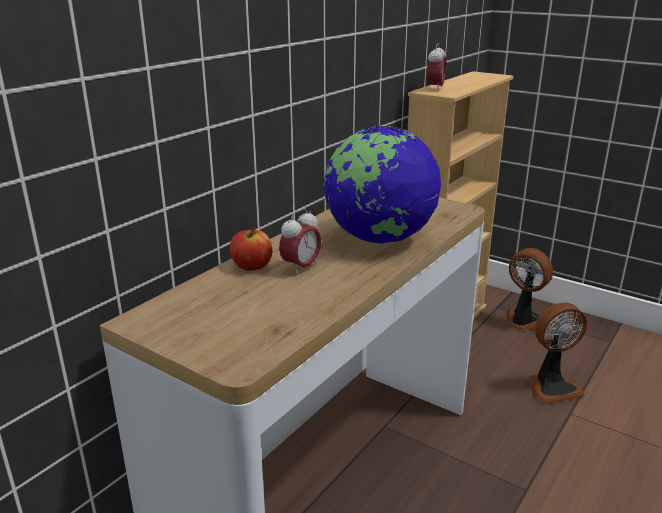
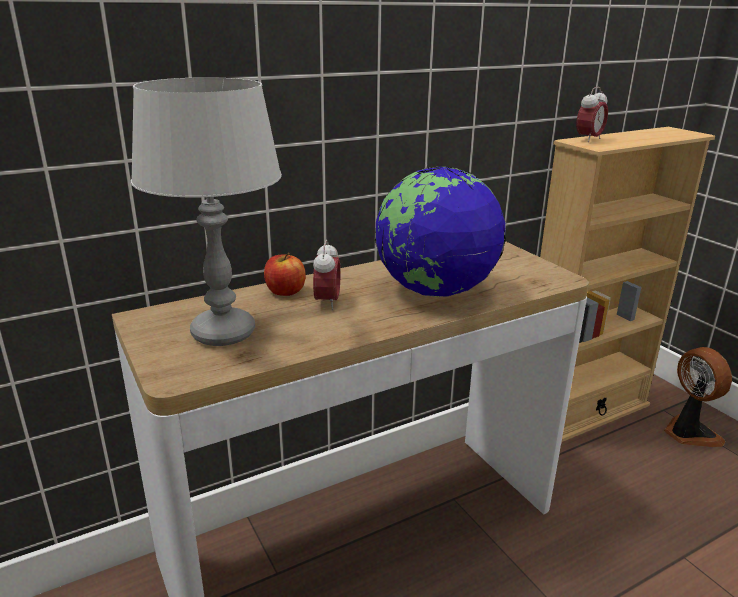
camera: 25 degrees right, 0 degrees up
(238, 315) = (224, 333): none -> grey table lamp
(301, 267) = (327, 302): alarm clock -> alarm clock turned 60 degrees counterclockwise
(551, 387) = (678, 519): fan -> none

